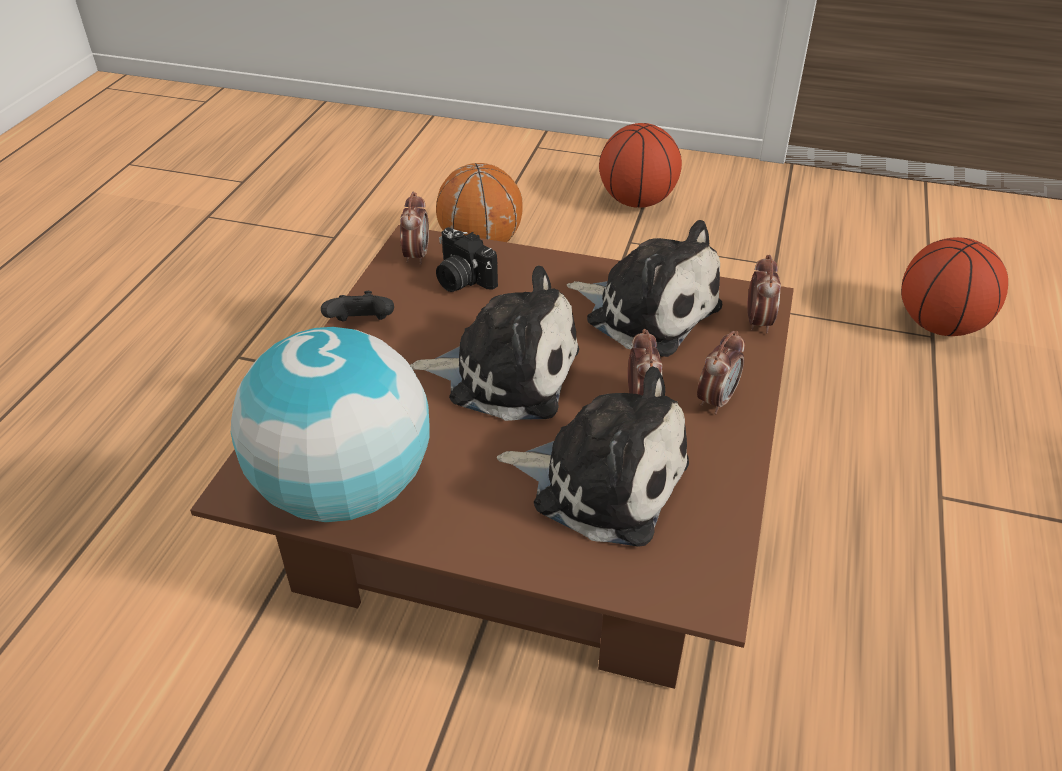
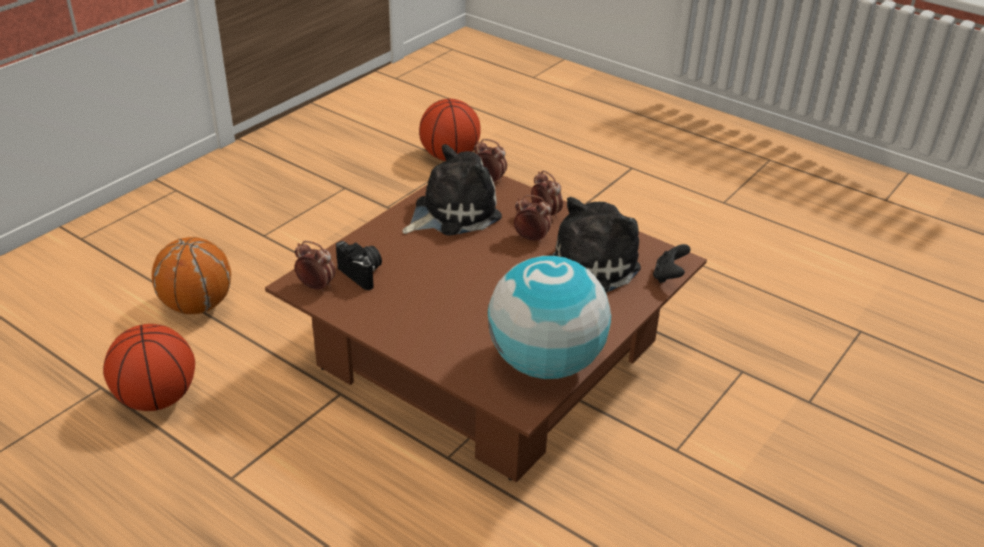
camera: 70 degrees left, 5 degrees down
(362, 325) = (383, 327): black game controller -> black game controller (669, 276)
(461, 280) = (363, 273): camera -> camera turned 105 degrees counterclockwise
(506, 373) = (476, 279): plush toy -> none
(636, 202) = (216, 216): basketball -> basketball (157, 399)

